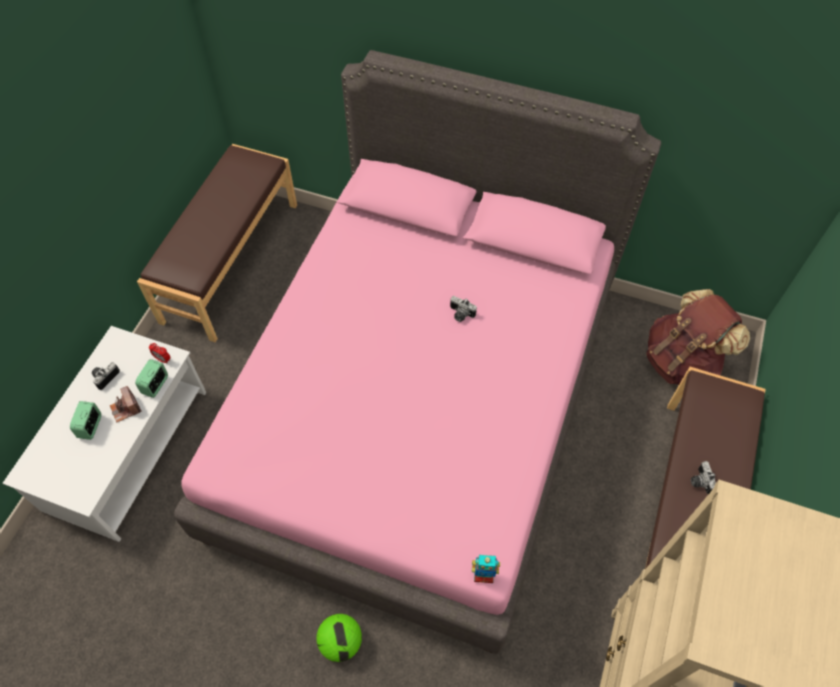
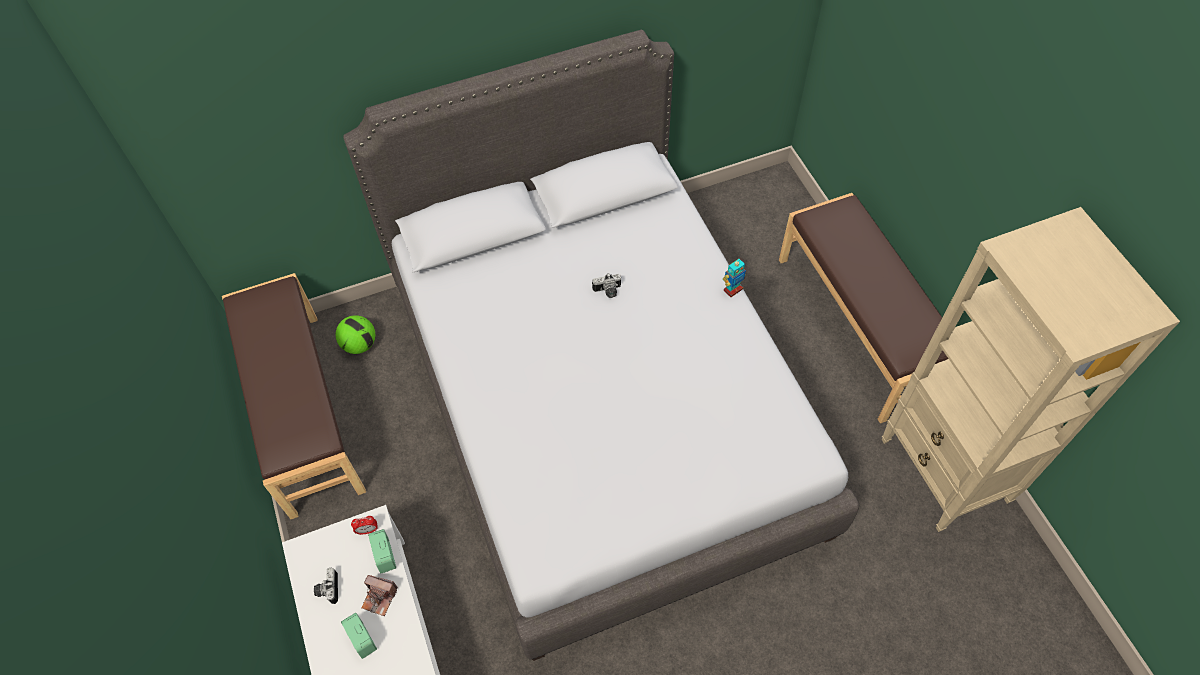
camera: 40 degrees left, 0 degrees up
(341, 642) = (722, 632): football -> football (360, 344)
(419, 406) = (600, 405): pink bed -> grey bed
(483, 575) = (820, 466): toy robot -> toy robot (732, 289)
(681, 361) = (758, 220): brown backpack -> none
(699, 481) = (874, 290): camera -> none

